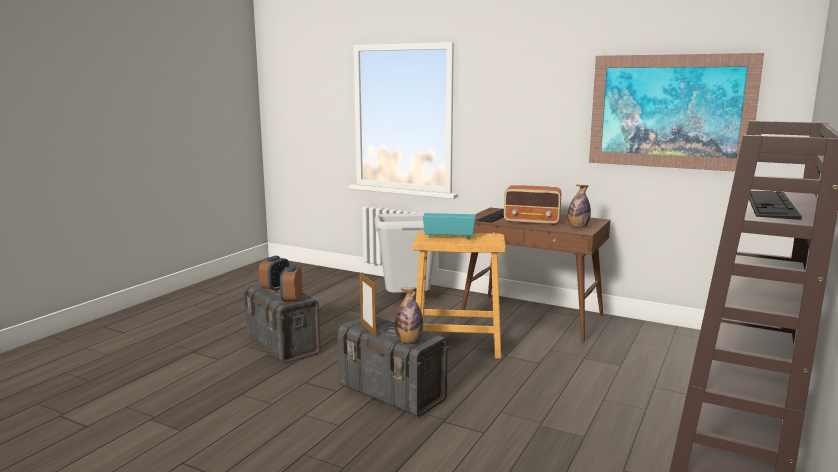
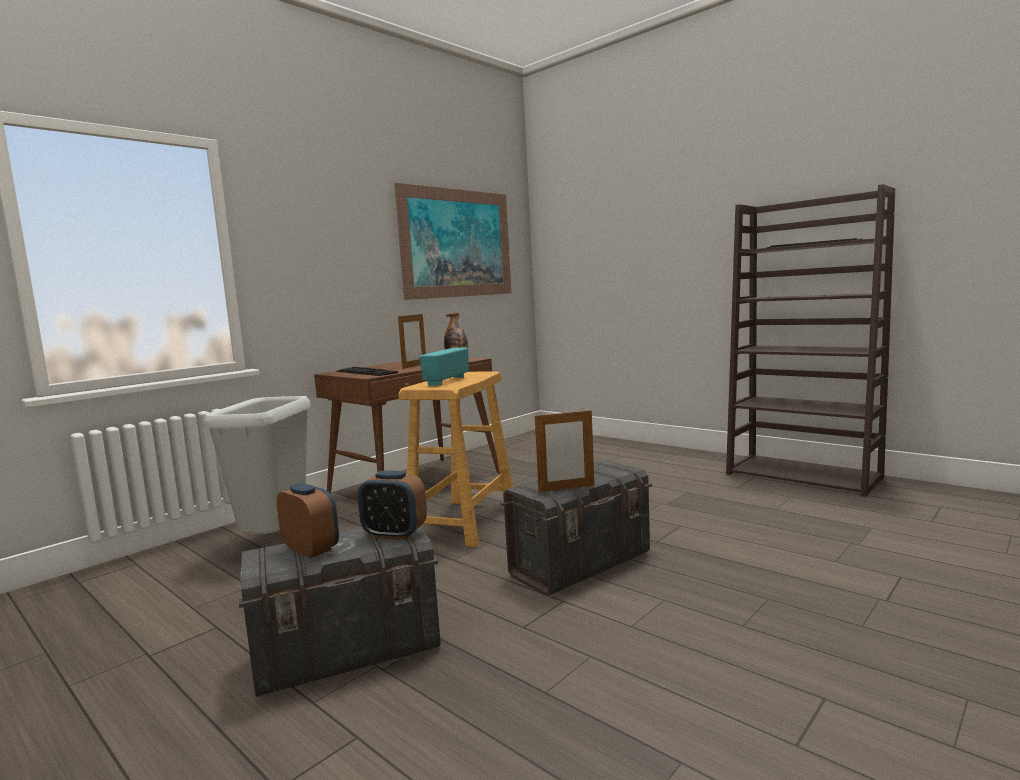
camera: 75 degrees left, 5 degrees down
(409, 341) = (613, 472): bottle -> none
(532, 221) = (414, 366): radio -> picture frame

